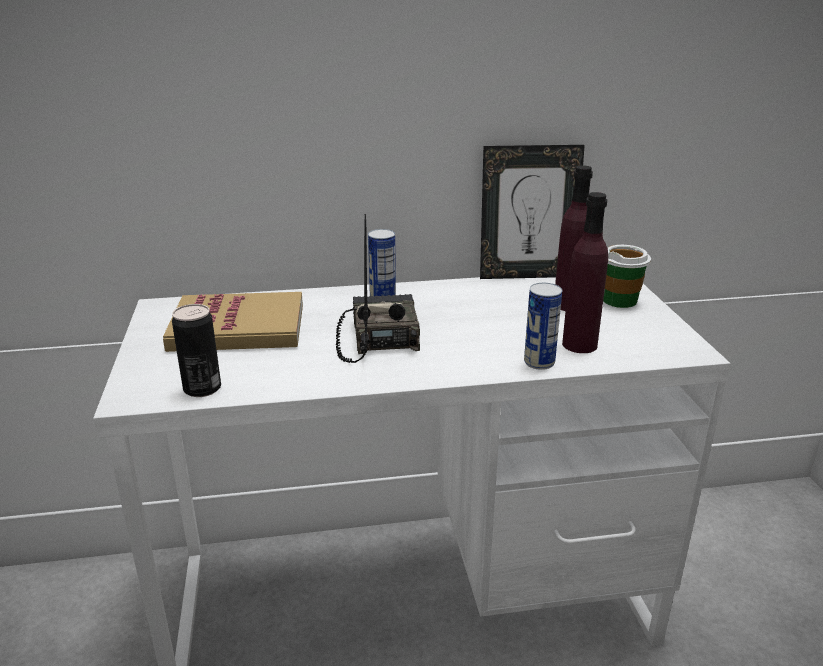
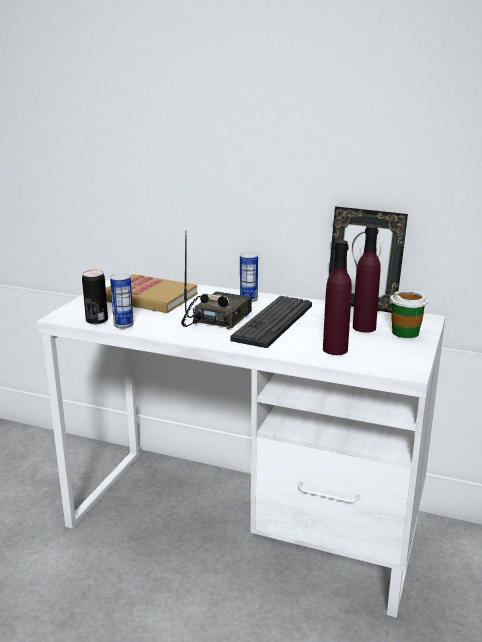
camera: 30 degrees right, 5 degrees down
(457, 324) = (273, 322): none -> keyboard
(539, 362) = (294, 352): can -> can (123, 325)

